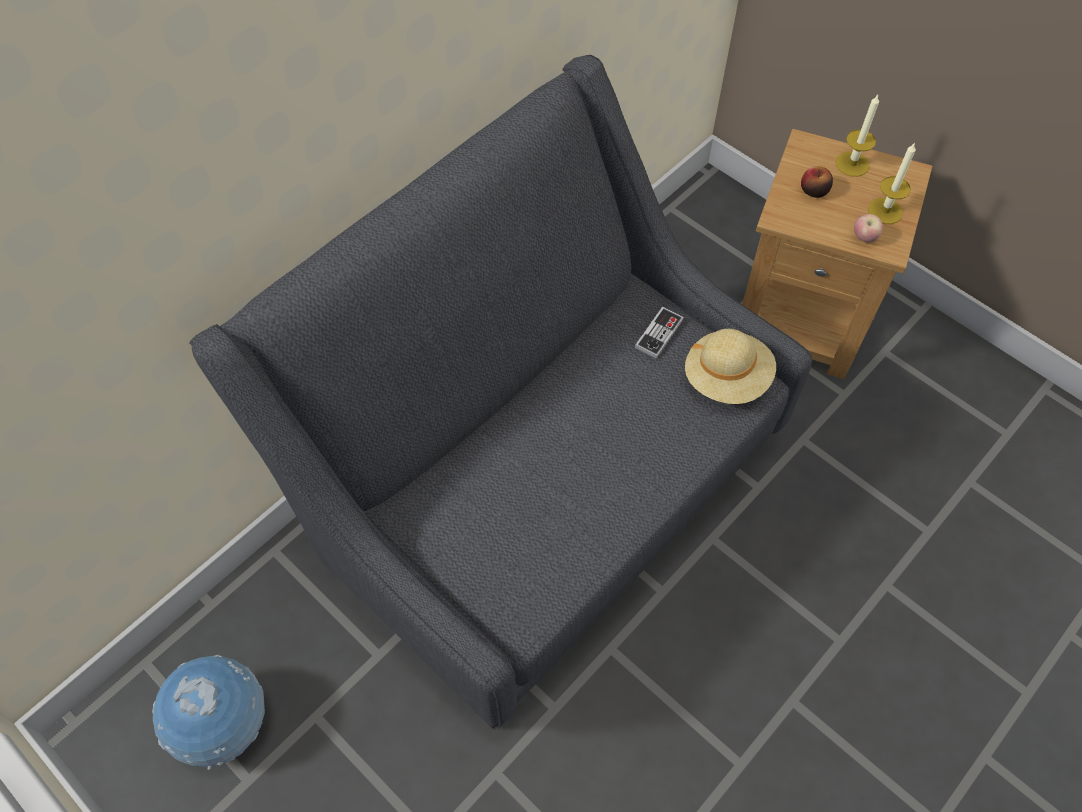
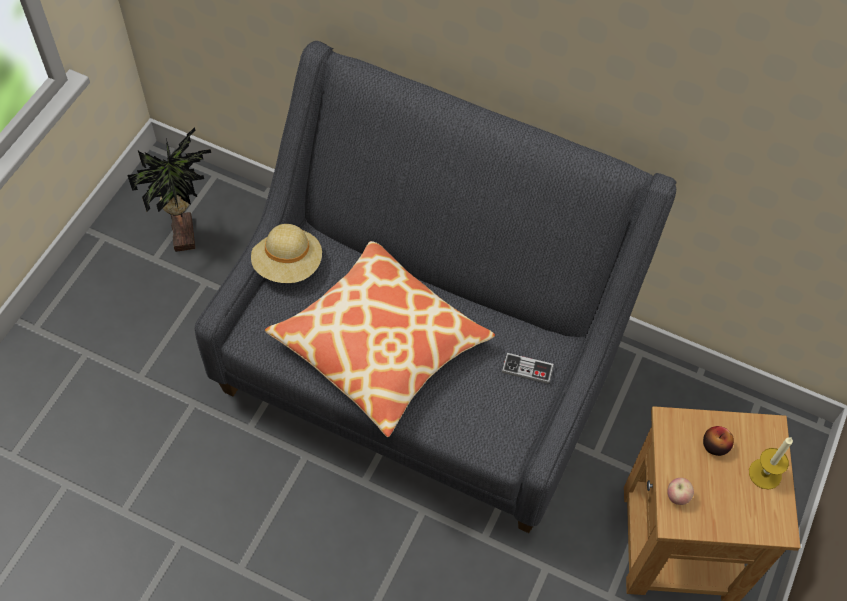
camera: 70 degrees right, 0 degrees up
(225, 725) = (186, 233): globe -> potted plant
(582, 471) = (380, 345): none -> pillow
(727, 378) = (502, 428): beige hat -> beige hat (288, 264)
(885, 211) = (719, 510): candle -> none

